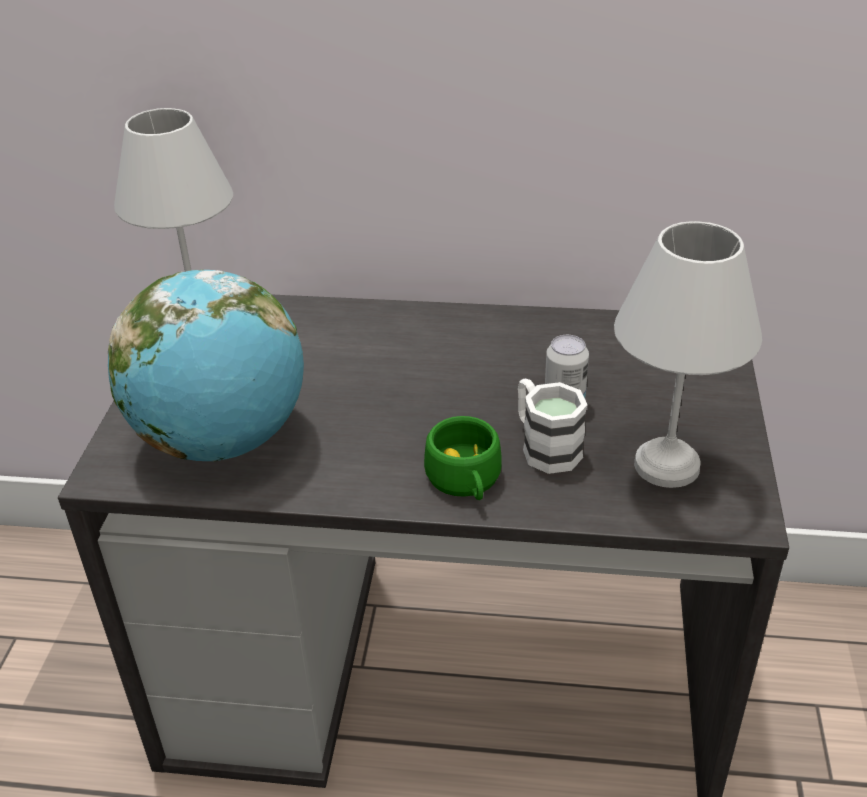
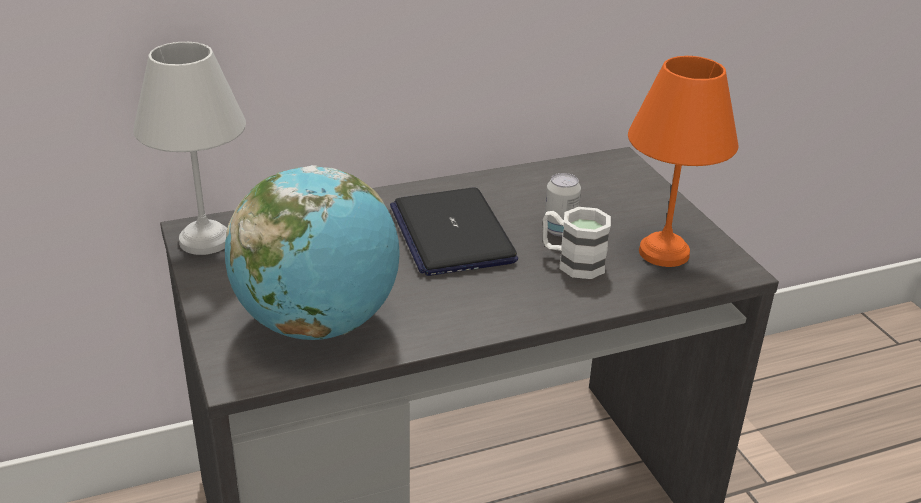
camera: 30 degrees left, 5 degrees down
(440, 375) = (451, 233): none -> laptop
(466, 481) = (538, 300): green cup -> none
(665, 467) = (664, 254): white table lamp -> orange table lamp

